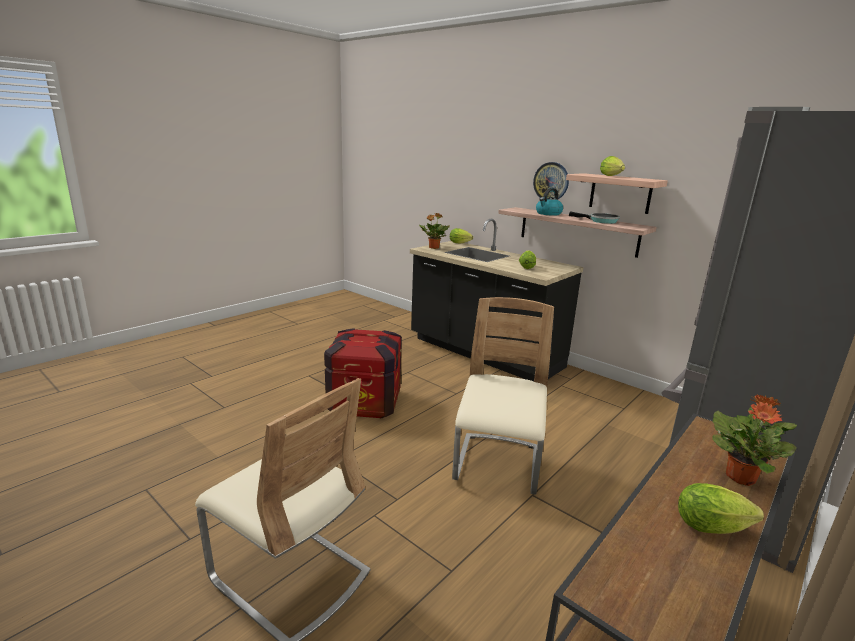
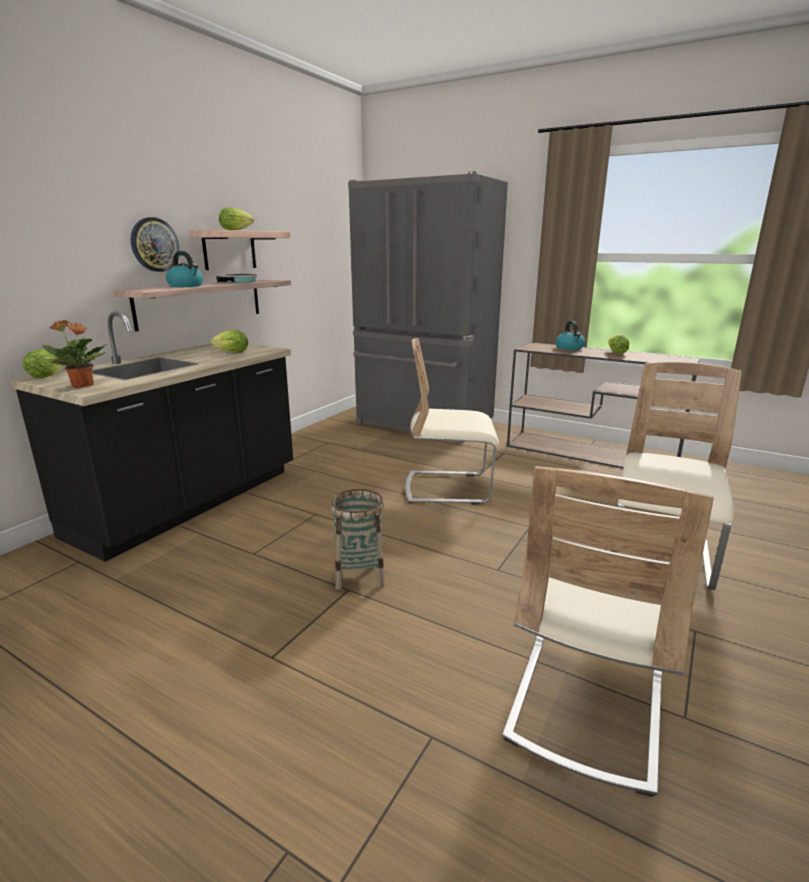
camera: 100 degrees left, 0 degrees up
(191, 455) = (586, 706): none -> beige chair
(364, 402) = (359, 574): crate -> basket
(741, 477) = (570, 348): potted plant -> kettle

